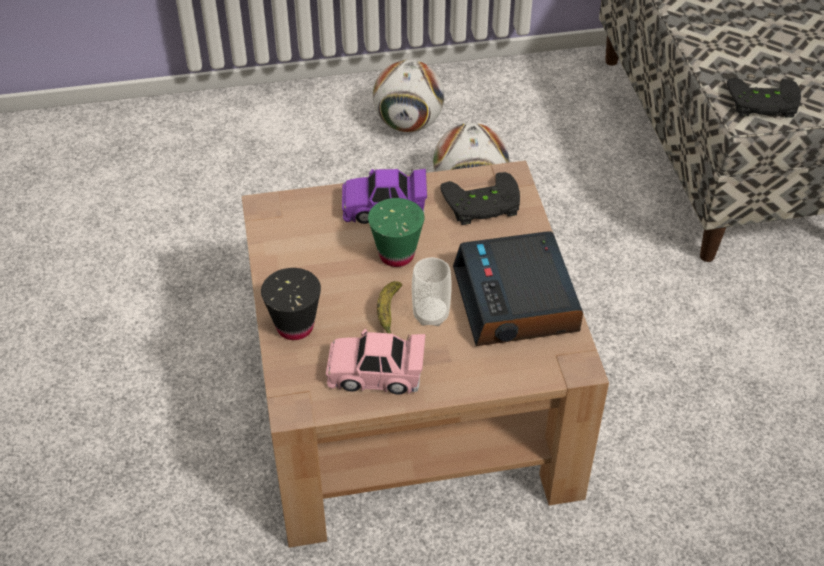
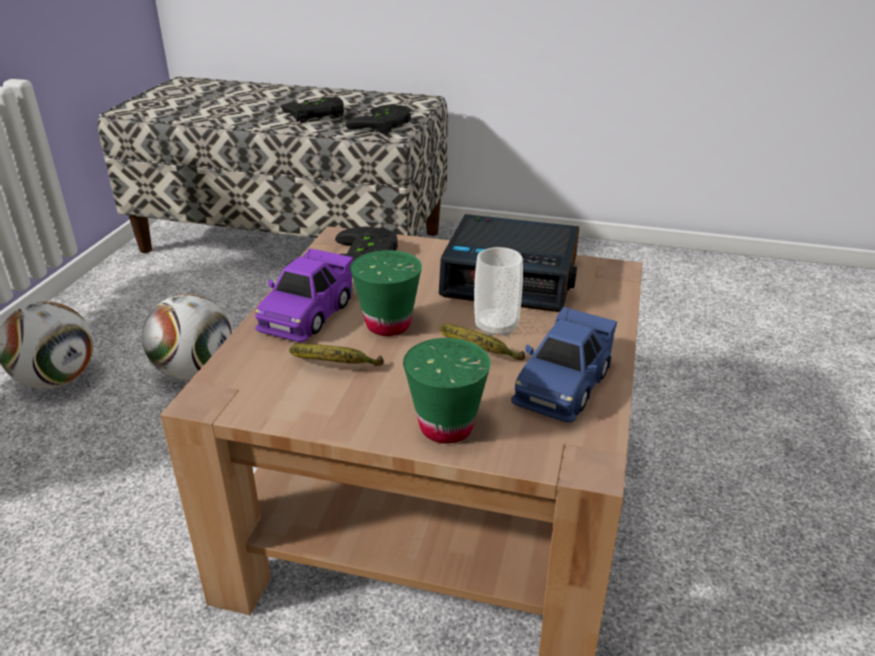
camera: 65 degrees left, 15 degrees down
(295, 326) = (446, 427): black cup -> green cup
(329, 249) = (335, 367): none -> banana
(376, 373) = (563, 384): pink toy car -> blue toy car
(745, 49) = (315, 115): none -> black game controller

